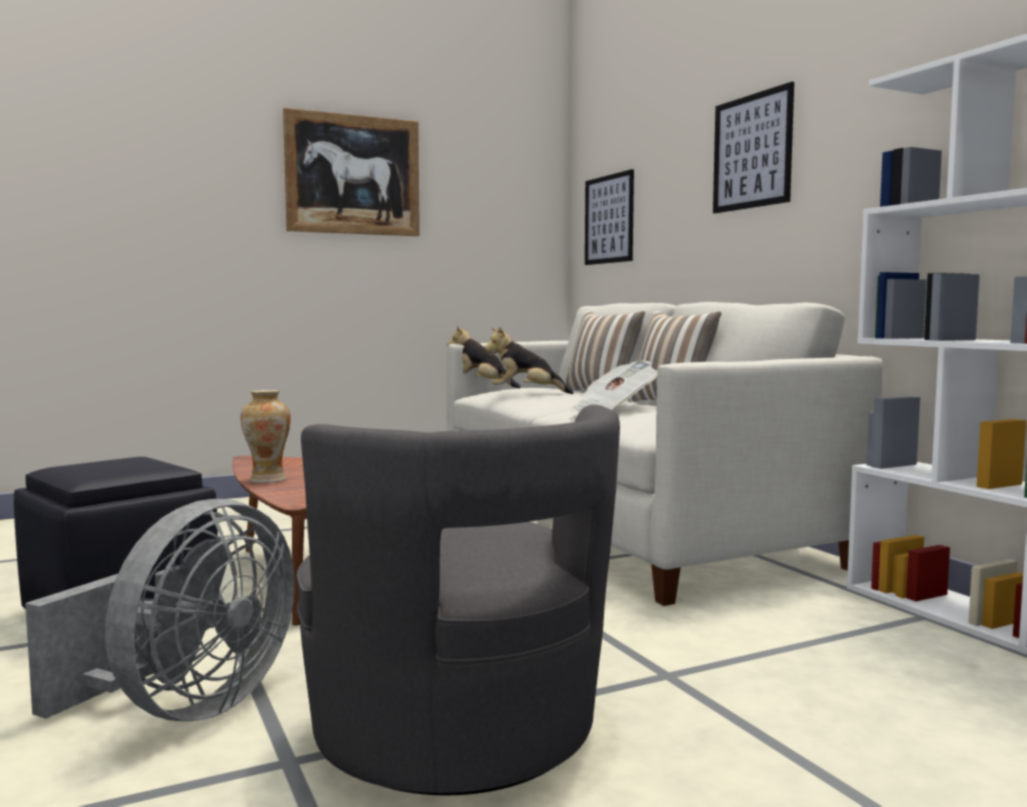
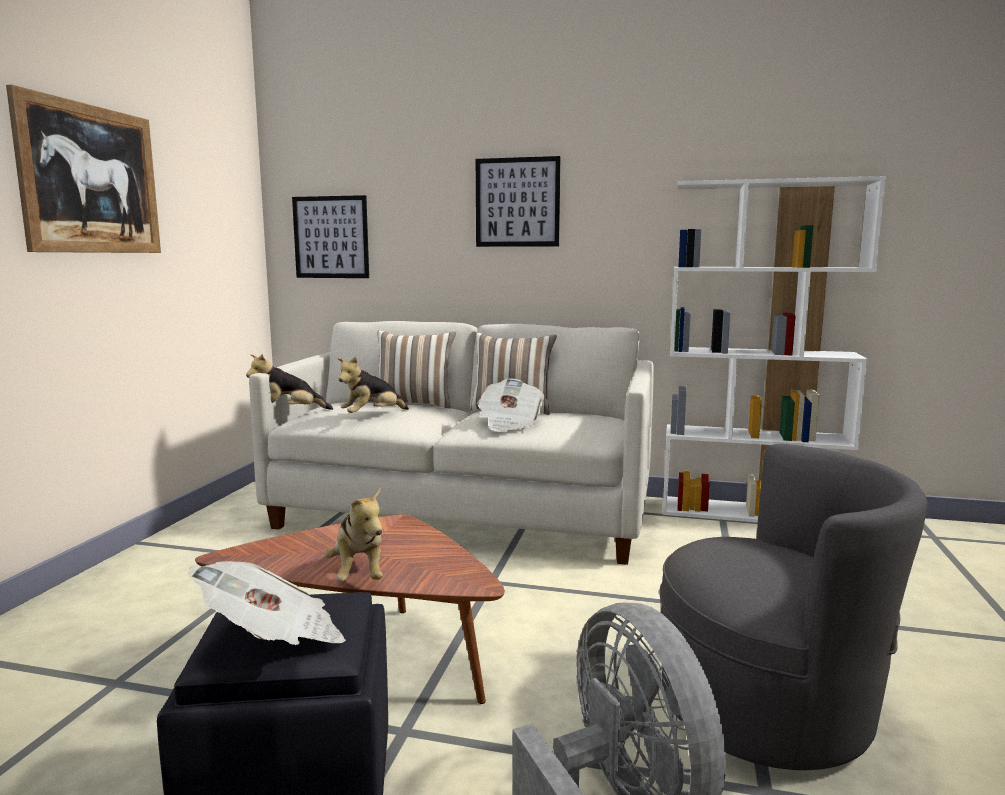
camera: 50 degrees left, 5 degrees up
(86, 467) = (274, 638): none -> newspaper
(267, 480) = (359, 574): vase -> plush toy

